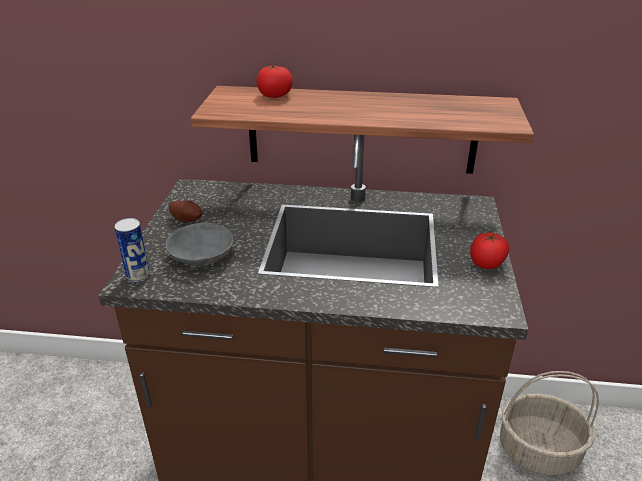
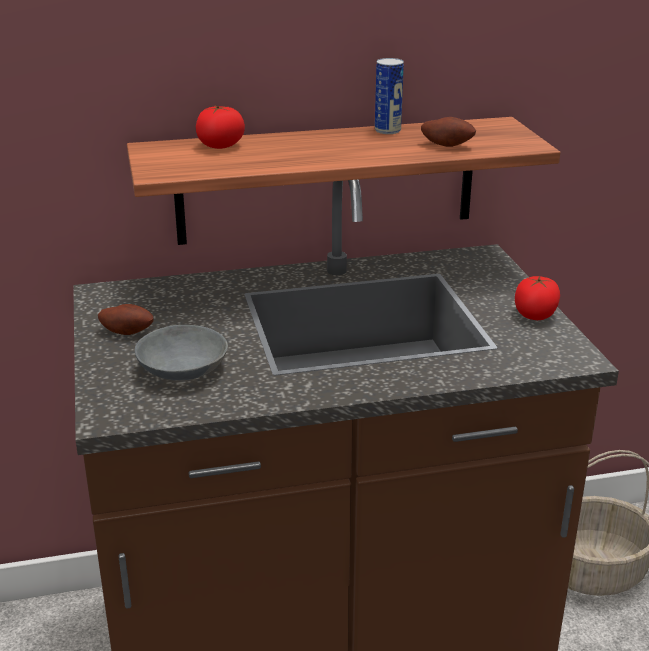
camera: 20 degrees left, 5 degrees down
(138, 275) = (113, 407): can -> can (387, 130)
(443, 116) = (447, 145): none -> potato

